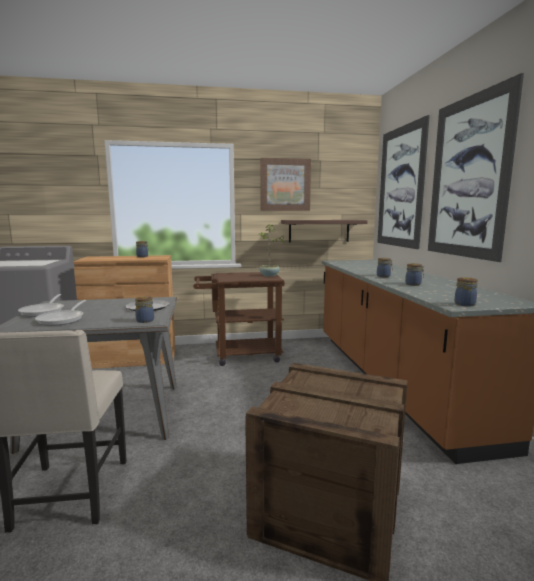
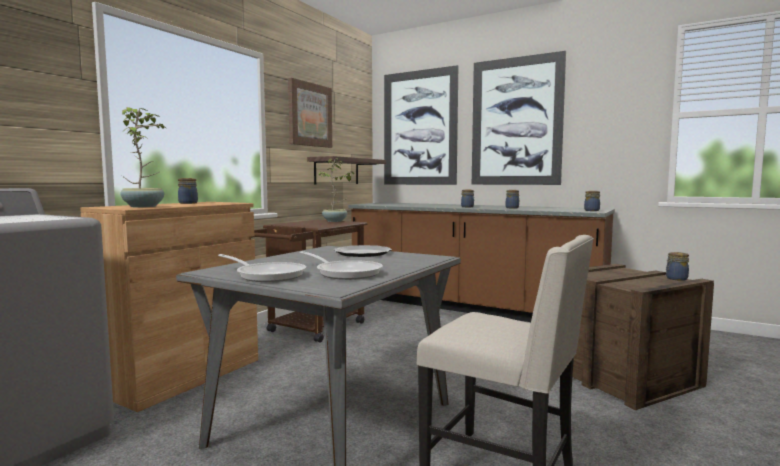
camera: 50 degrees left, 5 degrees down
(99, 259) = (144, 206): none -> potted plant
(144, 320) = (424, 258): jar -> jar (675, 279)

